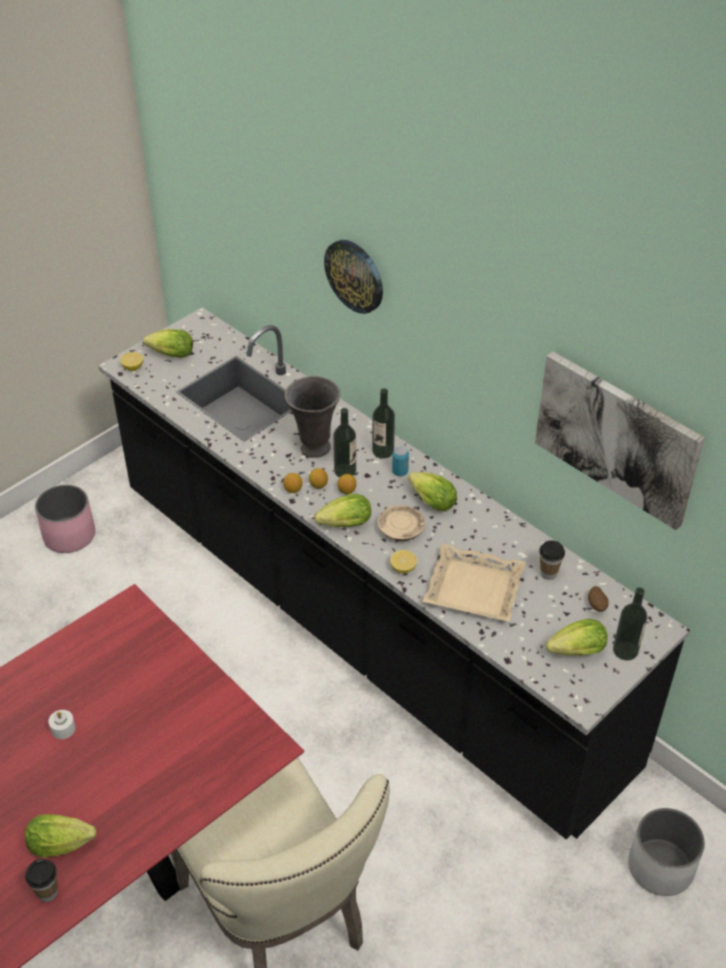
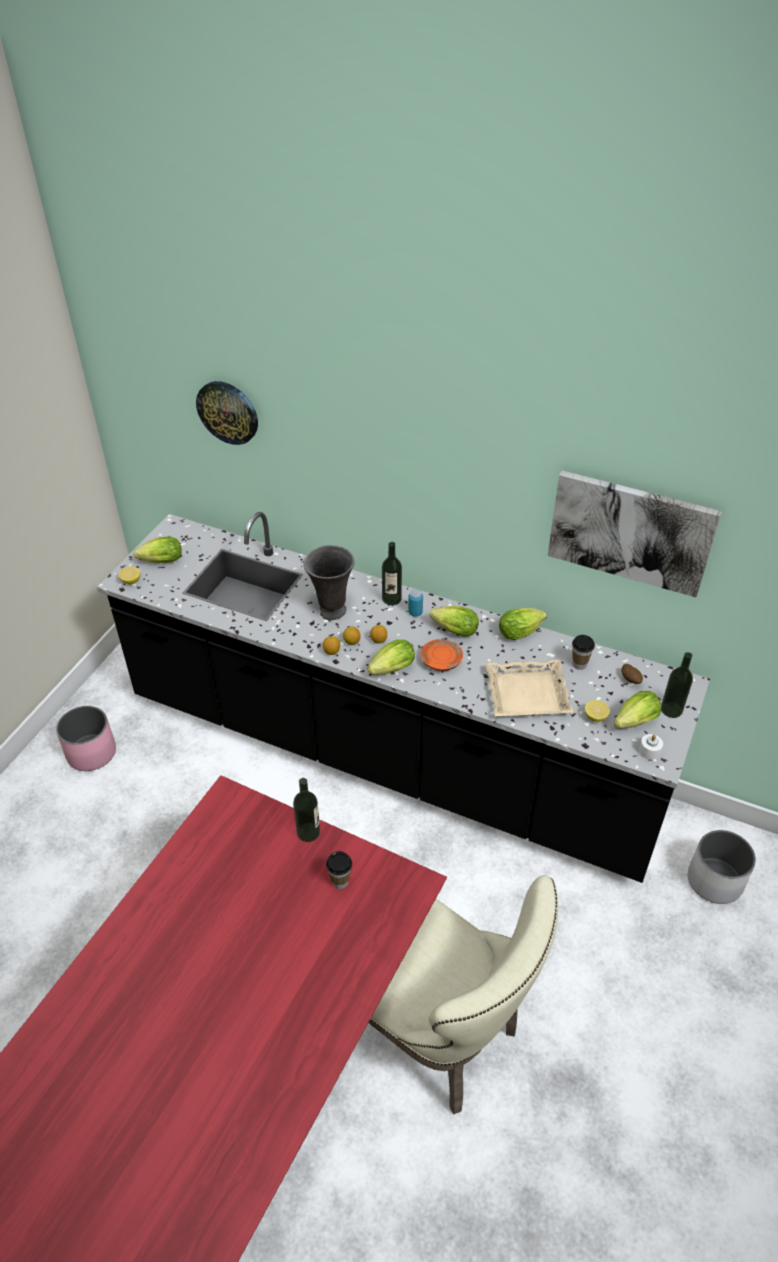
camera: 20 degrees left, 0 degrees up
(48, 893) = (281, 1088): cup -> cup (340, 881)
(63, 729) = (219, 928): white candle -> white candle (649, 751)
(64, 844) = (274, 1036): lettuce -> lettuce (522, 632)
(345, 471) = (368, 623): bottle -> bottle (308, 832)
(355, 275) = (341, 448): wall clock -> wall clock (228, 412)
(401, 529) = (441, 660): beige plate -> orange plate
(403, 568) = (460, 693): lemon -> lemon (595, 717)

